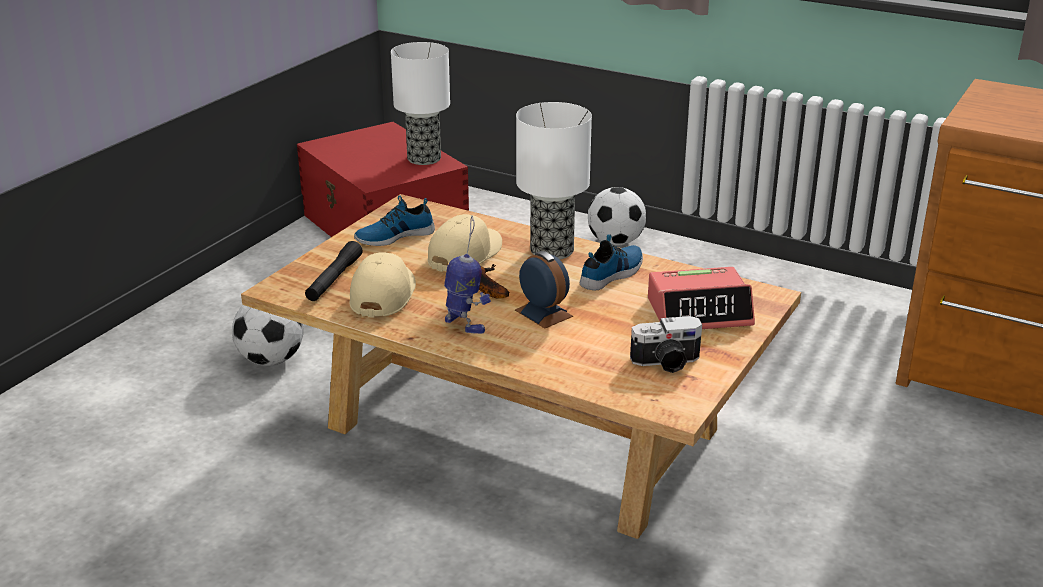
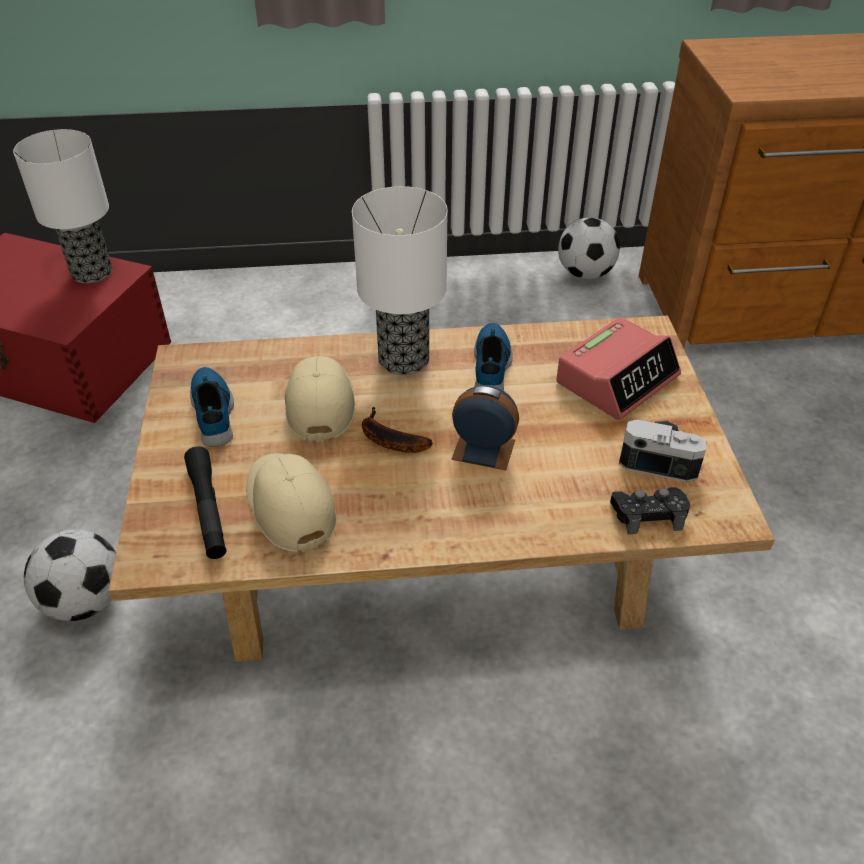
camera: 35 degrees left, 15 degrees up
(394, 236) = (214, 411): shoe -> shoe turned 135 degrees clockwise
(465, 324) = (423, 505): toy robot -> none
(615, 386) = (648, 514): none -> black game controller
(616, 242) = (319, 290): football -> football (585, 274)
(667, 363) = (659, 459): camera -> camera turned 120 degrees counterclockwise

